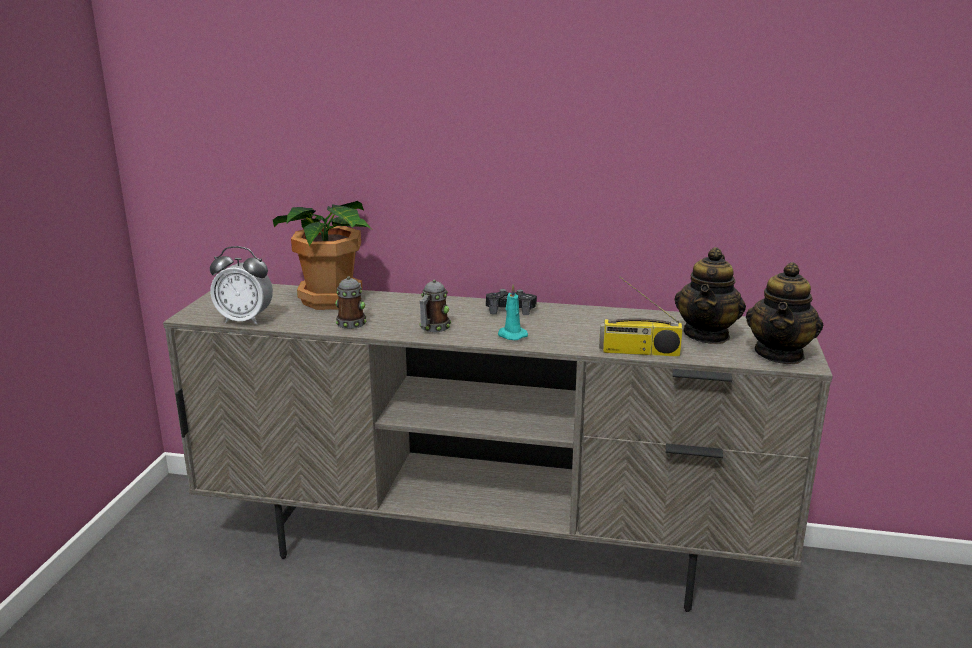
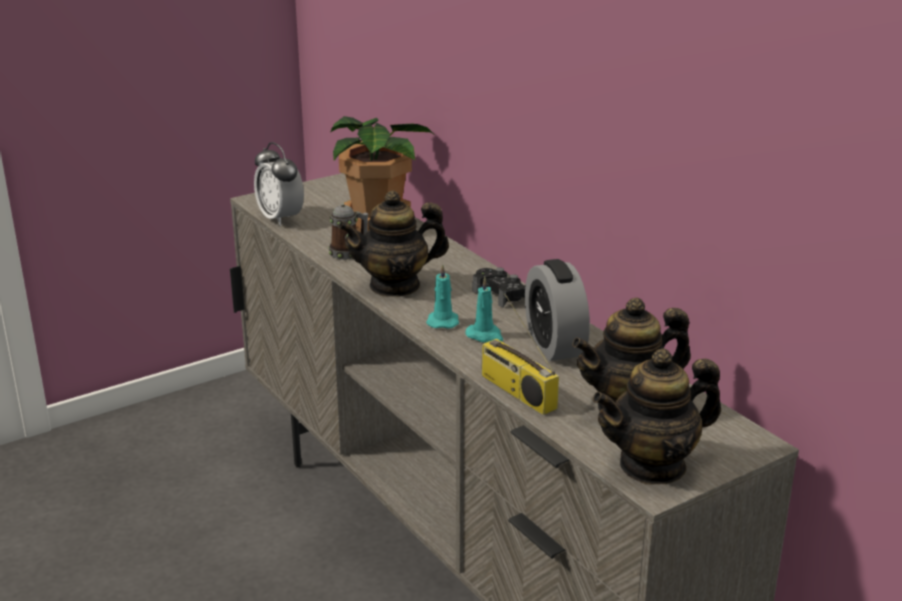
camera: 45 degrees right, 5 degrees up
(433, 328) = (395, 286): mug -> teapot
(554, 333) = (485, 336): none -> turquoise candle
(600, 322) = (554, 344): none -> alarm clock

